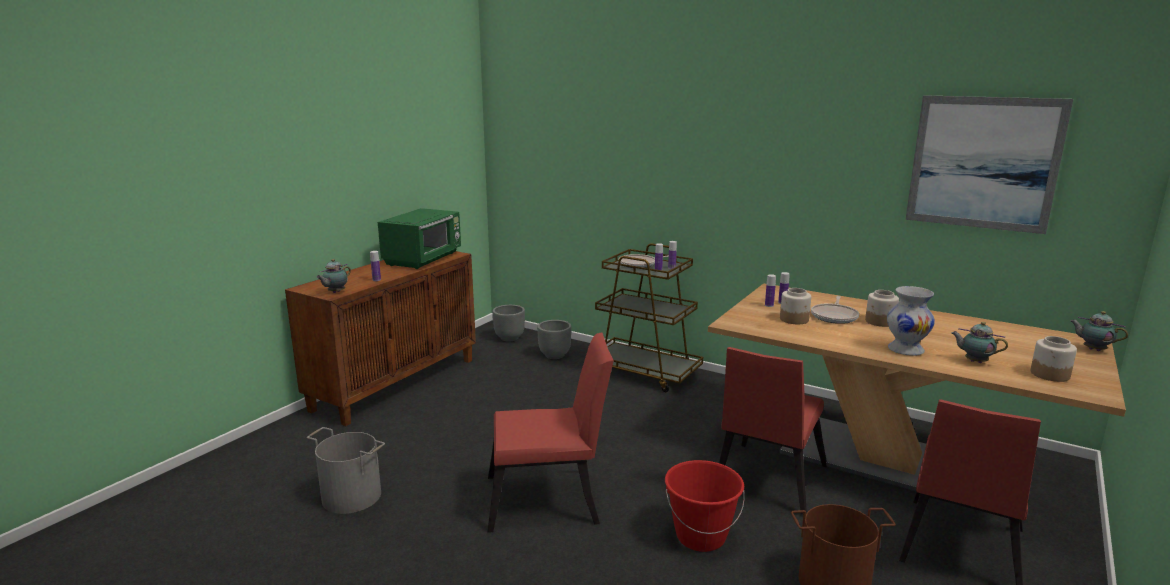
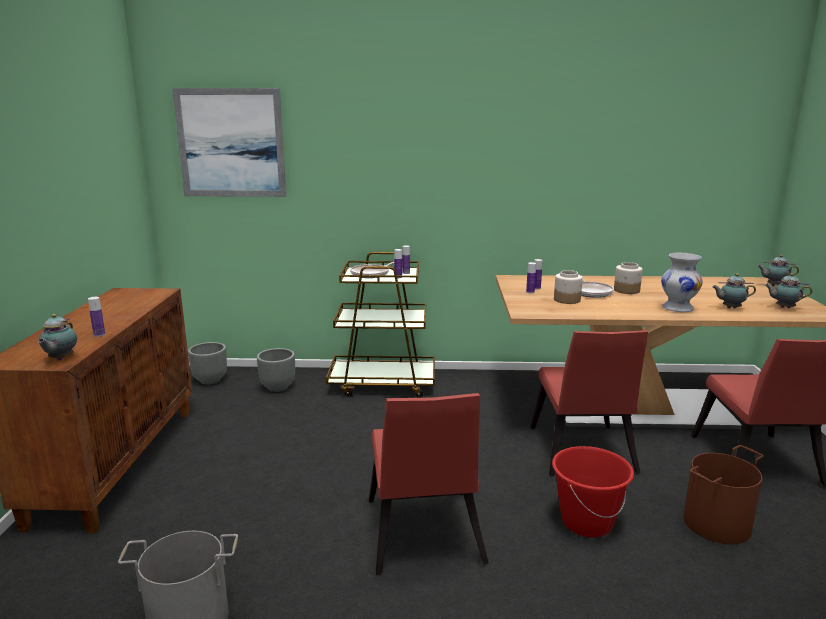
camera: 30 degrees left, 0 degrees up
(424, 259) = (129, 302): green microwave -> none
(550, 500) = (422, 537): red chair -> red chair turned 120 degrees clockwise
(983, 163) = (669, 148): picture -> picture (231, 143)
(1050, 374) = (783, 307): jar -> teapot

